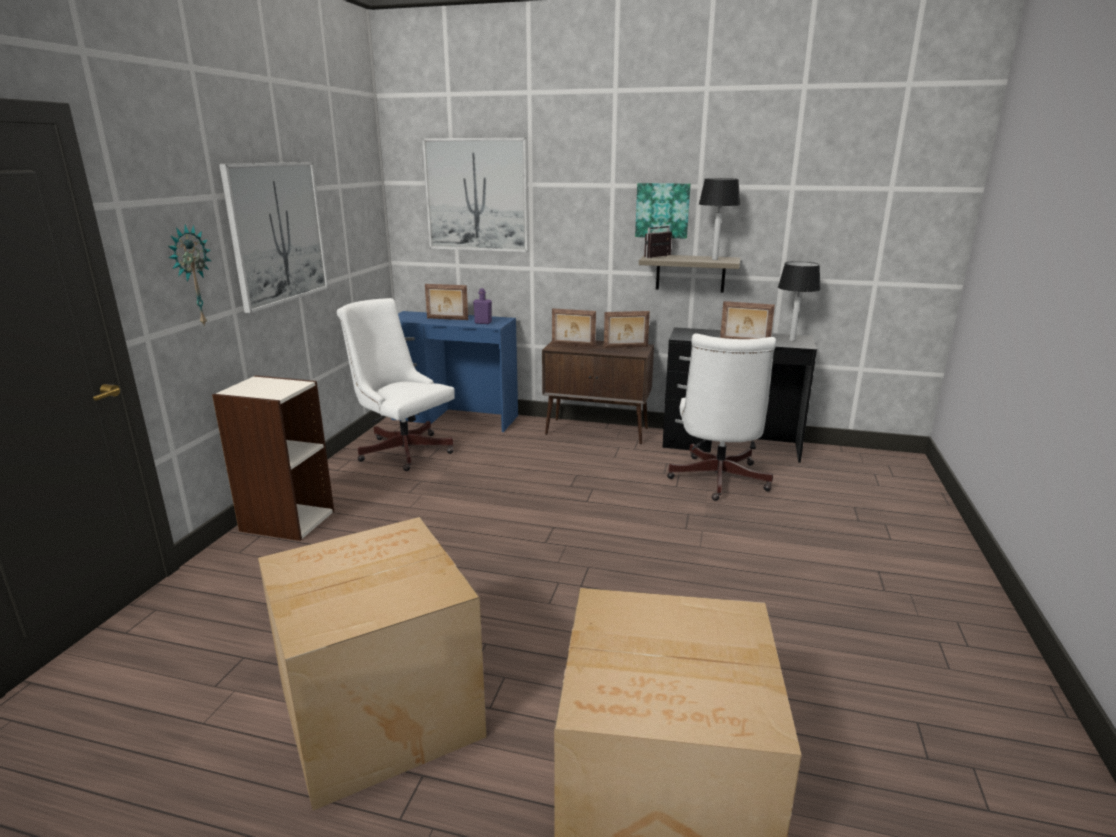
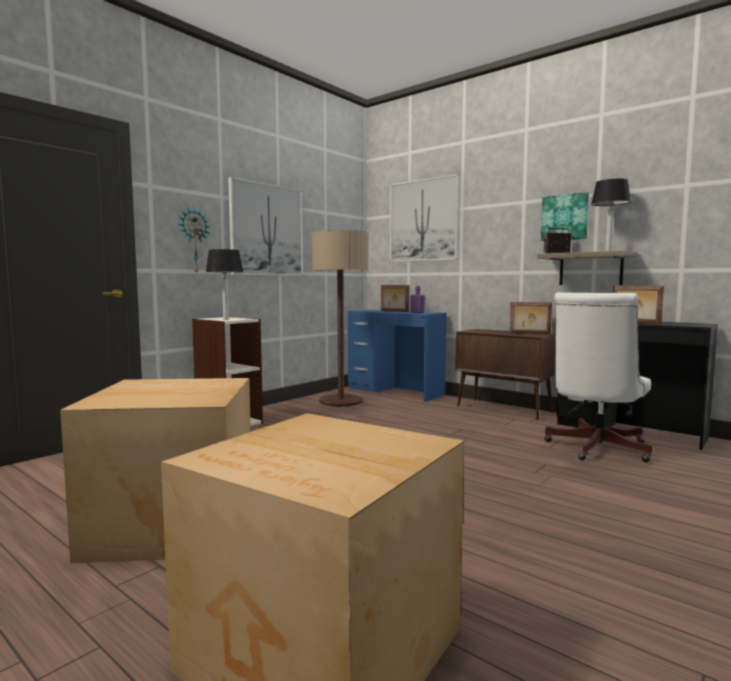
camera: 25 degrees right, 15 degrees down
(402, 449) = (341, 401): white office chair -> floor lamp
(573, 345) = (485, 331): picture frame -> none
(791, 340) = (689, 324): table lamp -> table lamp (225, 319)

